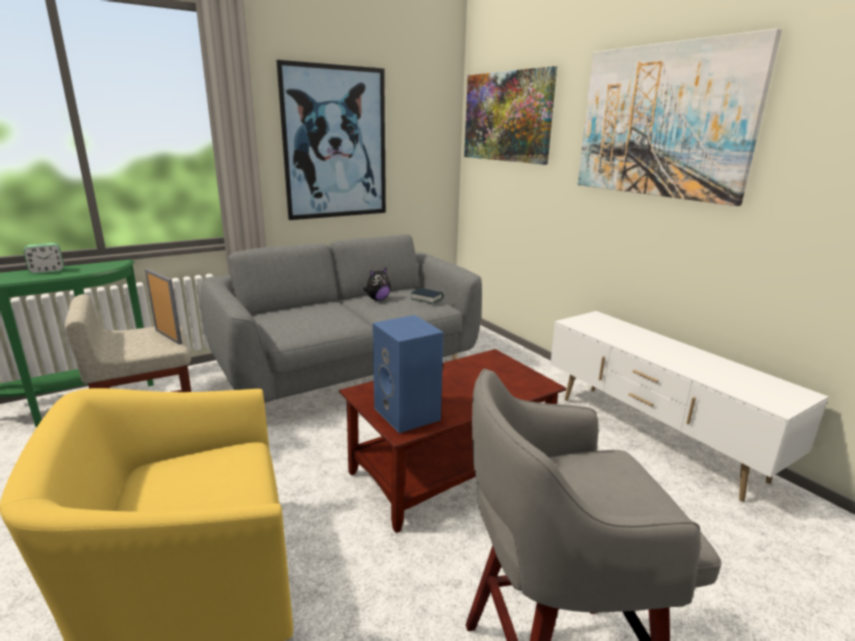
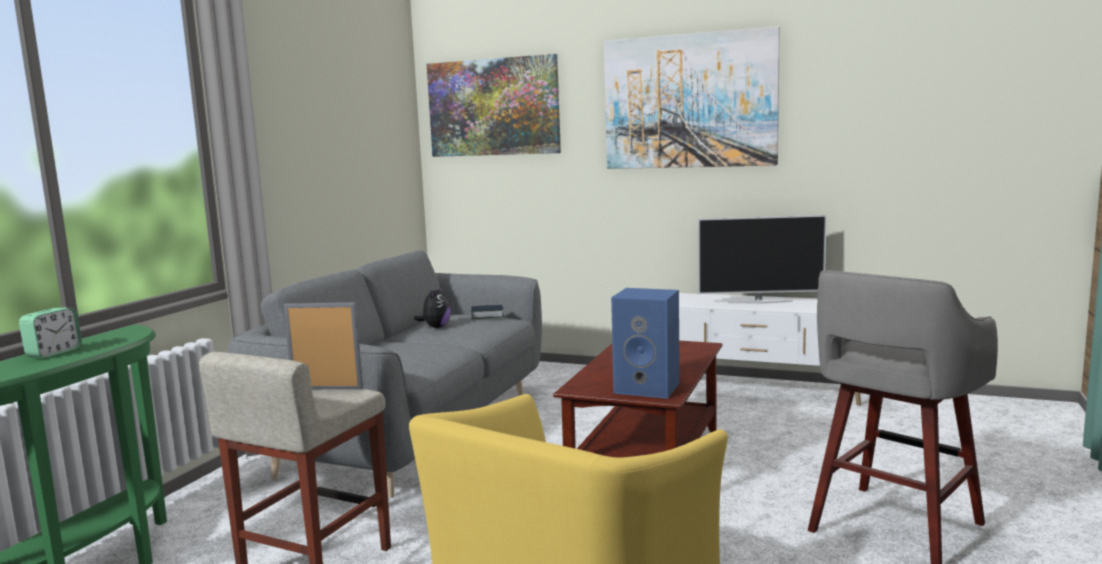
camera: 35 degrees left, 10 degrees down
(335, 143) = (315, 147): picture -> none
(673, 352) = (759, 302): none -> television

